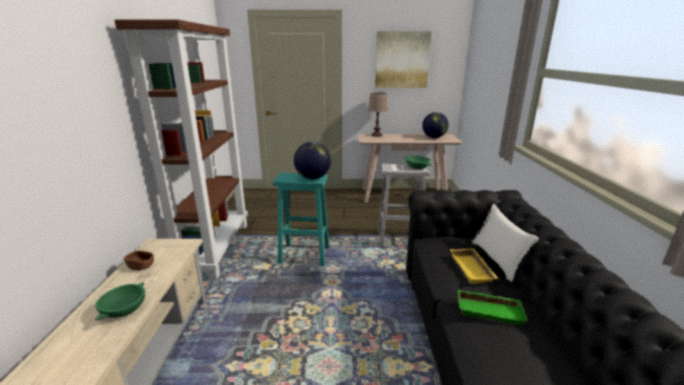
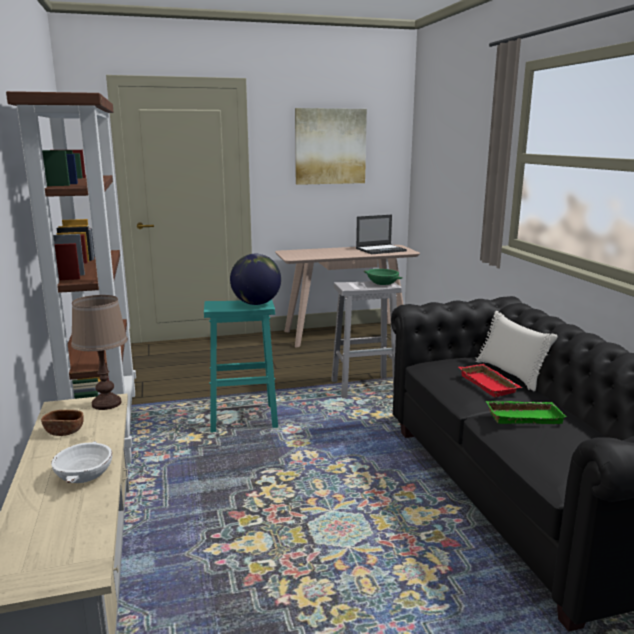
camera: 15 degrees left, 5 degrees down
(124, 309) = (83, 474): green bowl -> white bowl
(376, 135) = (303, 251): brown table lamp -> brown table lamp (106, 404)
(434, 137) = (381, 250): globe -> laptop
(473, 269) = (490, 384): yellow tray -> red tray

